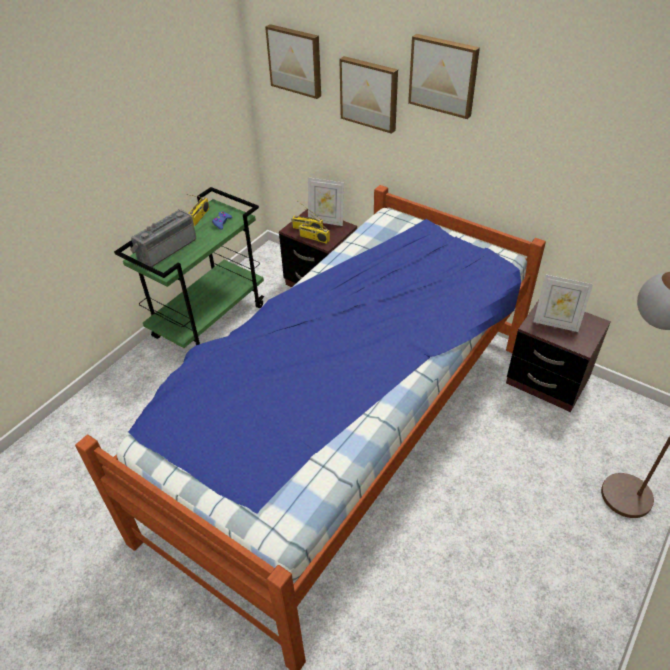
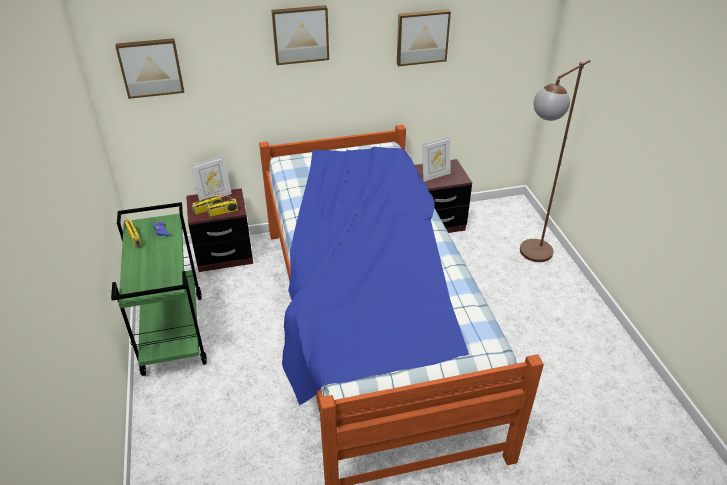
camera: 50 degrees left, 5 degrees down
(165, 249) = (144, 274): radio -> none
(370, 93) = (235, 70): picture -> picture (422, 37)

